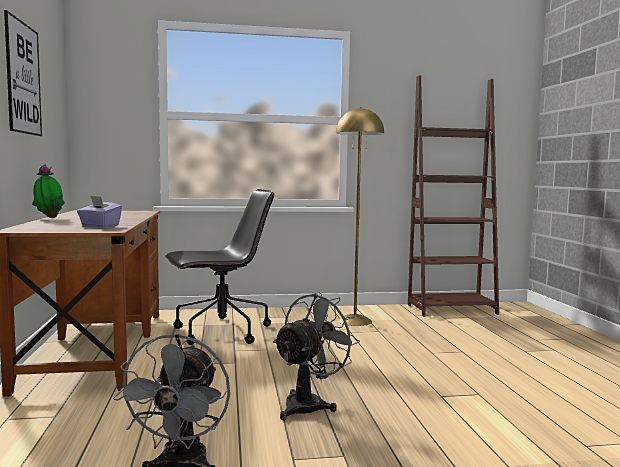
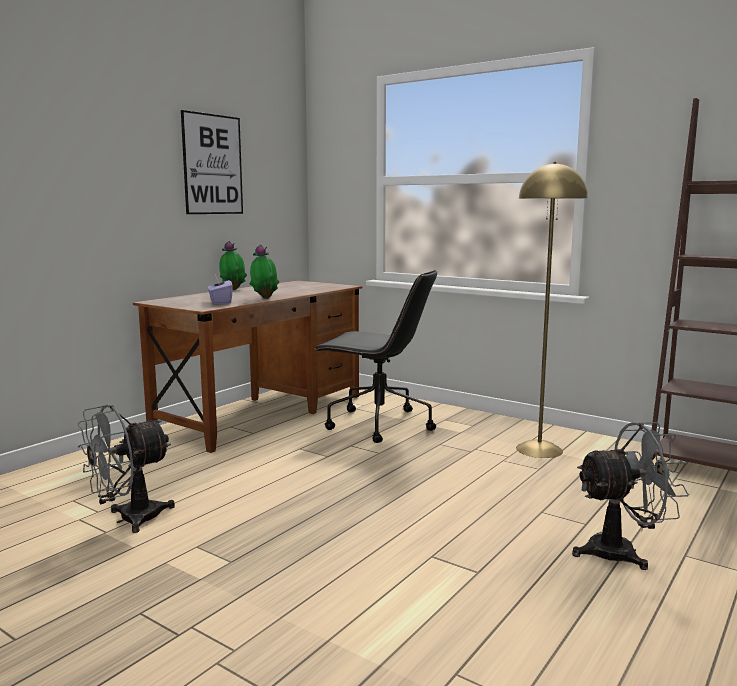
camera: 45 degrees right, 5 degrees up
(125, 221) = (264, 298): none -> potted plant
(310, 404) = (301, 512): grey fan -> grey fan (622, 552)

